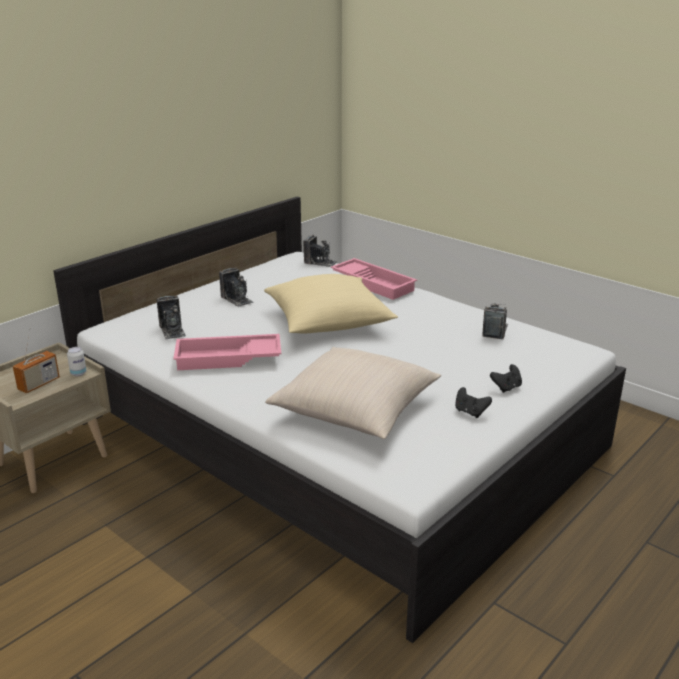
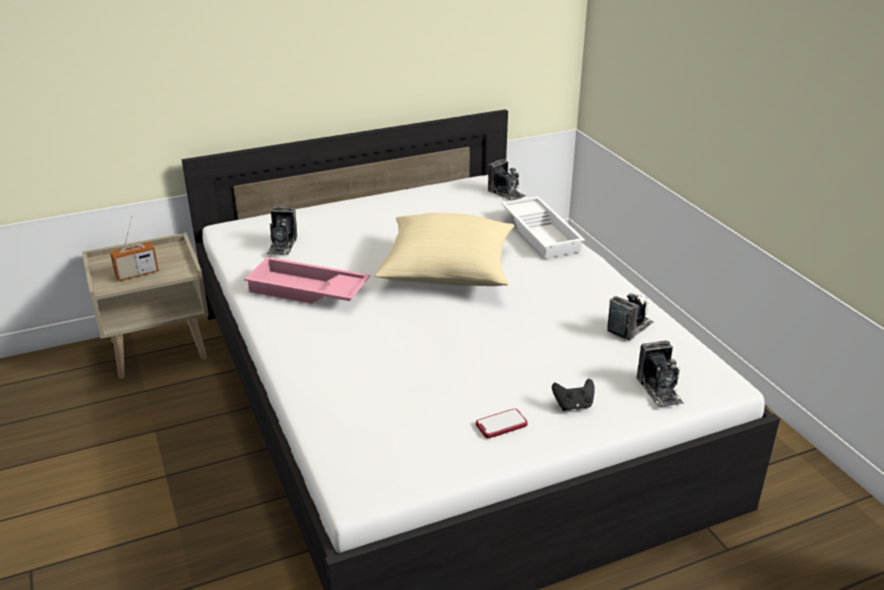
camera: 25 degrees right, 5 degrees up
(78, 373) = (178, 271): can -> none
(237, 299) = (377, 222): camera -> camera (659, 390)
(355, 410) = (380, 385): beige pillow -> none
(374, 283) = (542, 233): pink tray -> white tray
(470, 412) = (501, 425): black game controller -> phone

